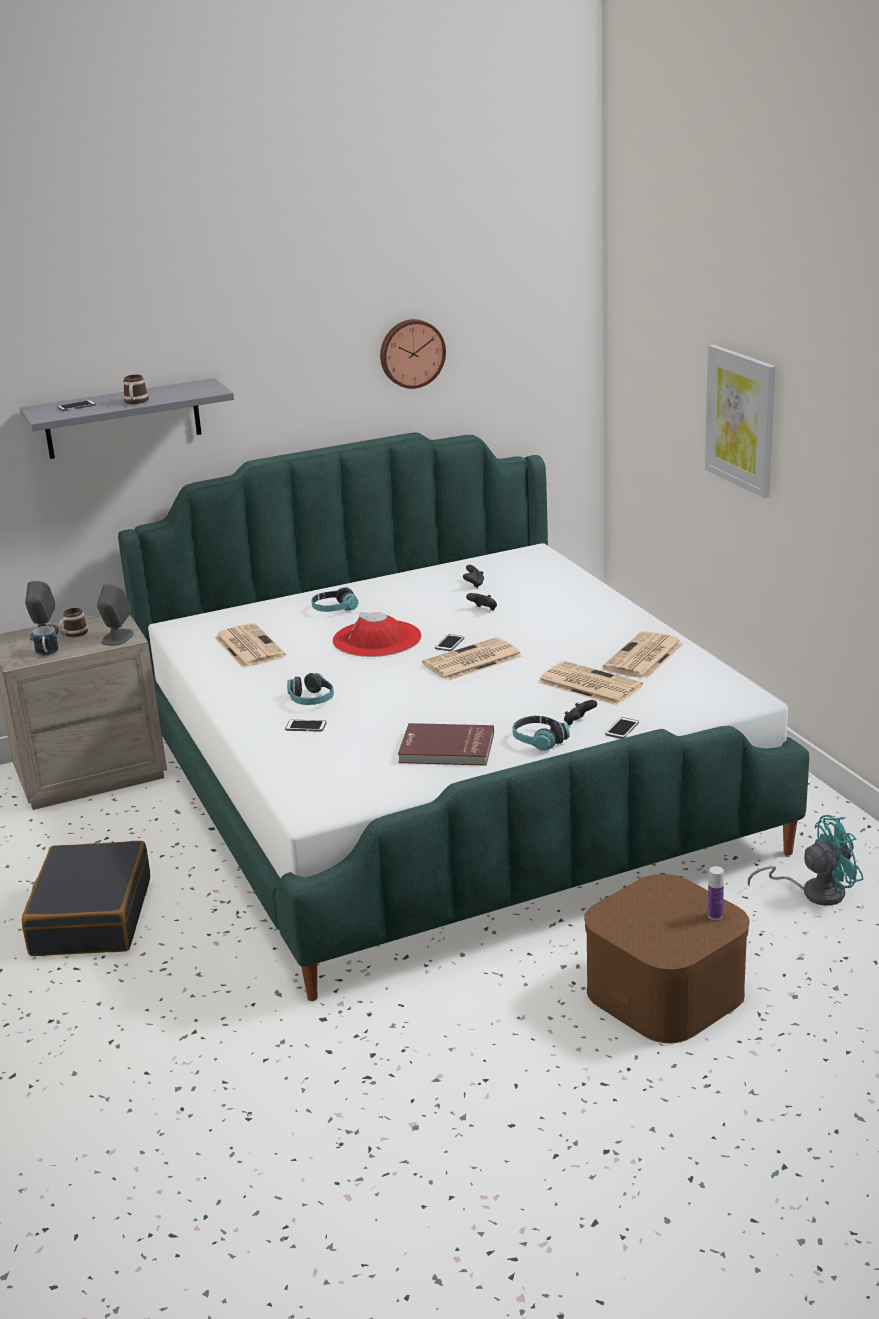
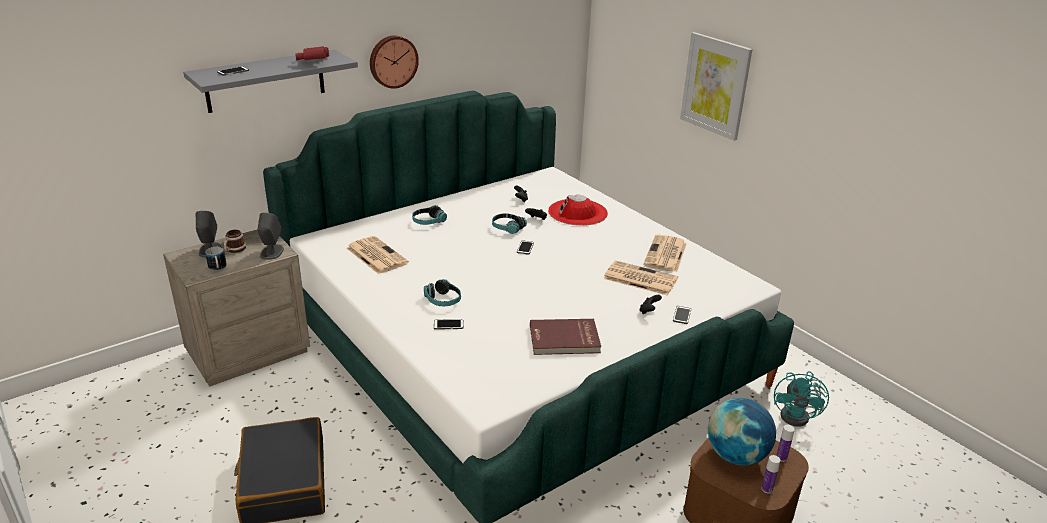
camera: 15 degrees left, 5 degrees up
(135, 402) = (281, 68): mug -> none
(178, 393) = (313, 62): none -> red binoculars
(377, 639) = (470, 246): red hat -> red hat (578, 212)
(411, 353) = (471, 33): wall clock -> wall clock (392, 61)
(471, 661) = (547, 262): newspaper -> none
(539, 740) = (628, 328): headphones -> headphones (507, 228)
(652, 909) = (736, 455): none -> globe
(674, 947) = (767, 489): none -> bottle
(814, 892) = (799, 416): turquoise fan -> turquoise fan turned 135 degrees clockwise

